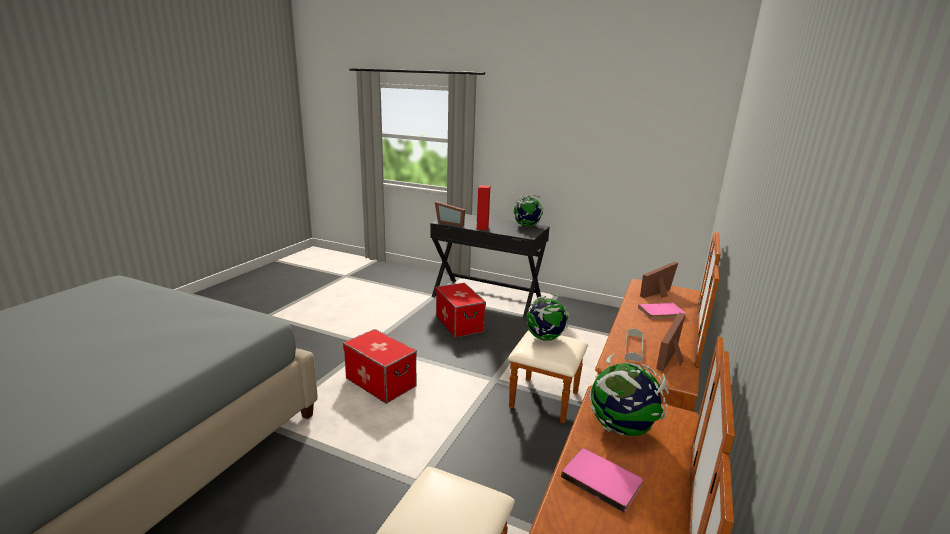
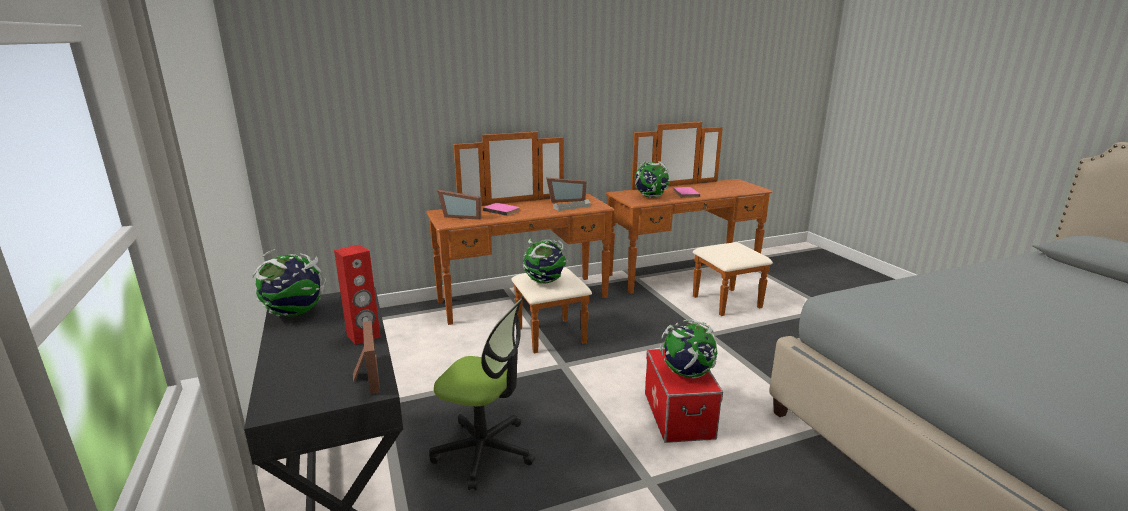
camera: 135 degrees left, 0 degrees up
(373, 344) = (687, 373): none -> globe
(459, 323) = (484, 451): storage box -> office chair

